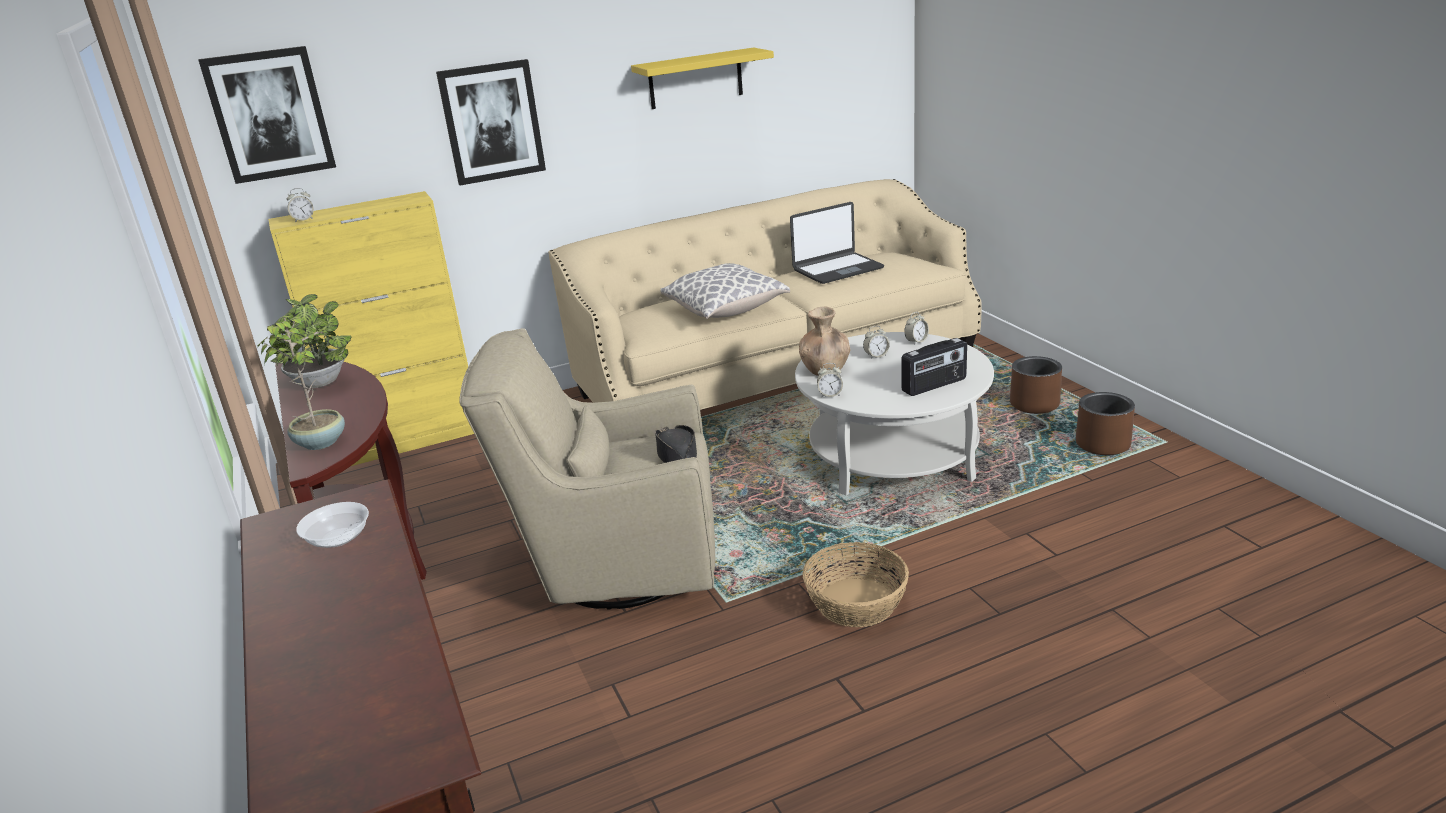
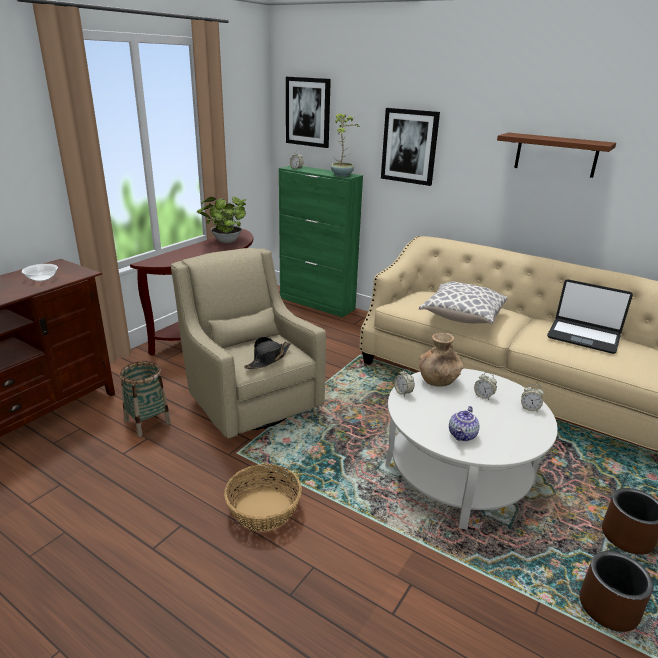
camera: 55 degrees right, 0 degrees up
(321, 442) = (168, 258): potted plant -> potted plant (342, 175)
(410, 440) = (317, 303): yellow cabinet -> green cabinet
(567, 677) = (147, 422): none -> basket
(695, 79) = (556, 155): yellow shelf -> brown shelf
(934, 385) = (463, 435): radio -> teapot

